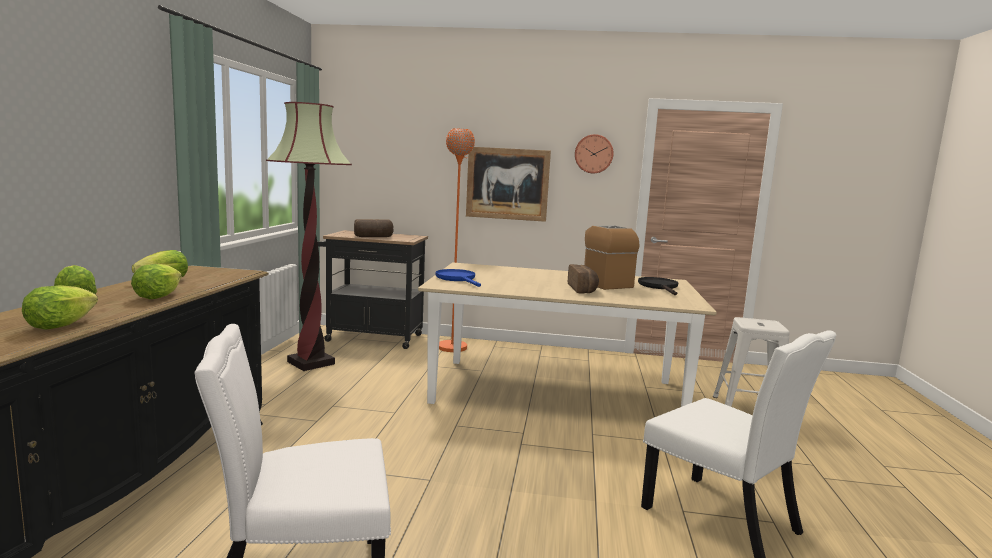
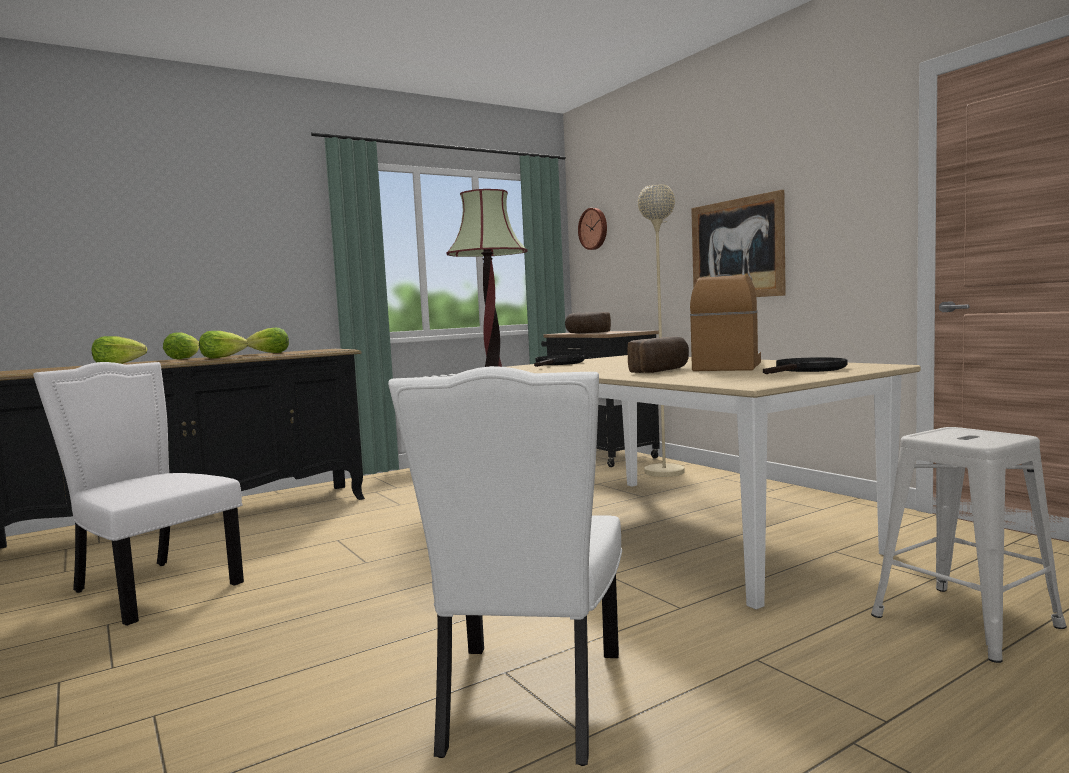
camera: 50 degrees right, 5 degrees down
(452, 347) = (664, 472): orange floor lamp -> beige floor lamp
(458, 279) = (557, 364): blue frying pan -> black frying pan
(593, 154) = (841, 180): wall clock -> wall clock (594, 229)

